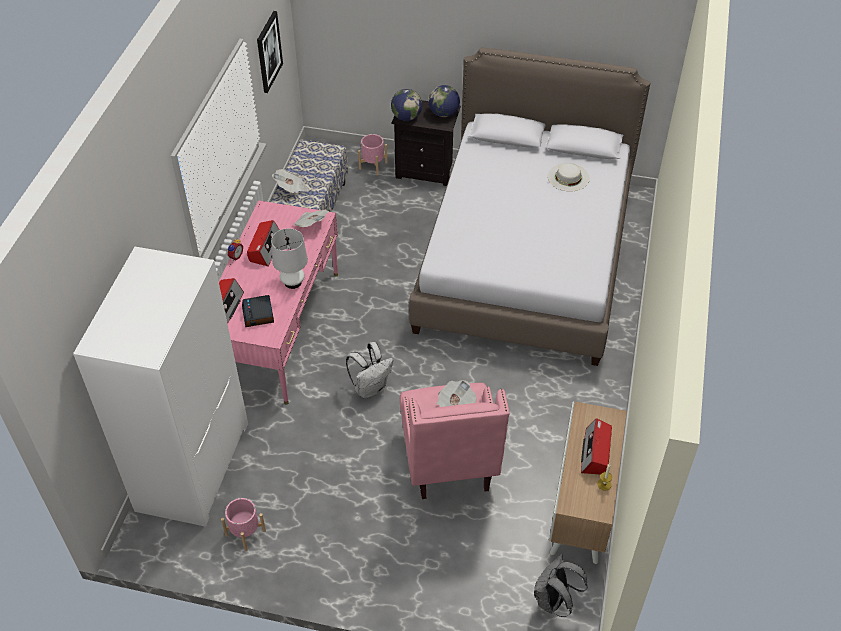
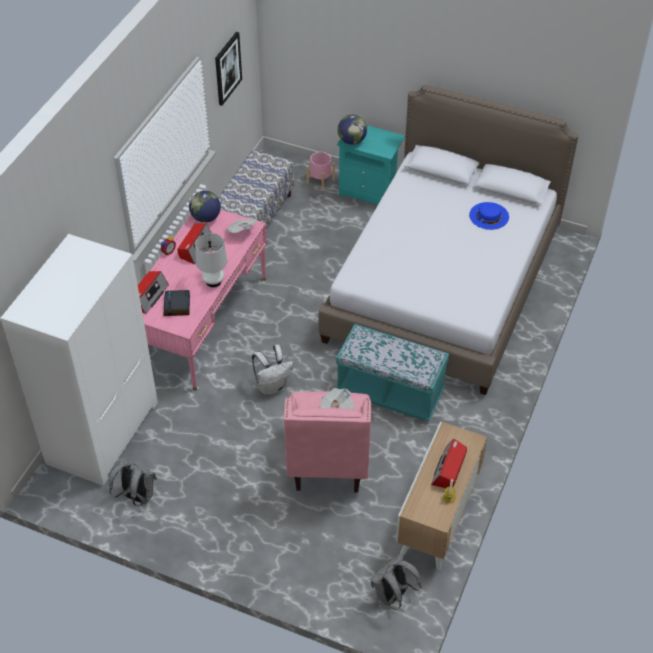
camera: 10 degrees right, 0 degrees up
(245, 533) = (136, 496): pink planter -> grey backpack
(292, 189) = (235, 195): newspaper -> none
(426, 170) = (369, 191): black nightstand -> turquoise nightstand
(444, 113) = (387, 141): globe -> globe (206, 218)
(497, 377) = (390, 392): none -> turquoise bench
(568, 177) = (489, 216): white hat -> blue hat

